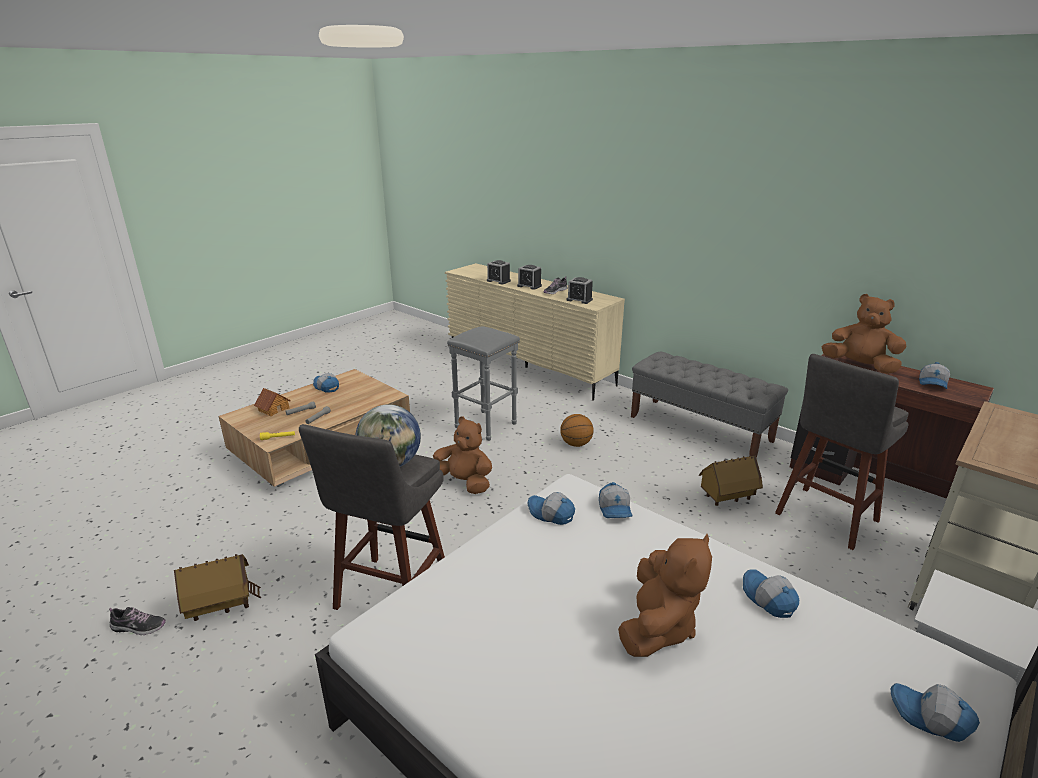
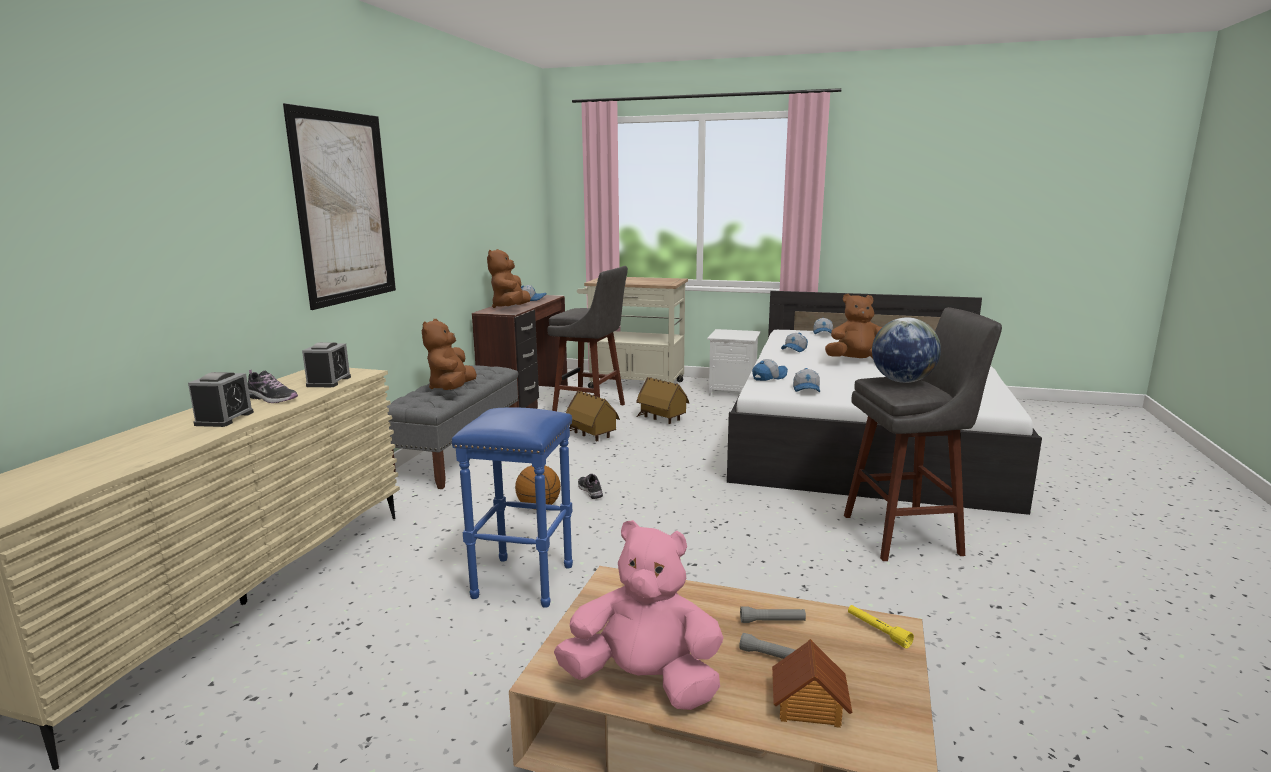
camera: 115 degrees left, 10 degrees down
(138, 627) = (1202, 665): shoe -> shoe (590, 491)
(222, 607) = (1082, 622): toy house -> toy house (662, 419)
(326, 387) = (644, 682): cap -> pink plush toy
(463, 483) = (692, 553): brown plush toy -> brown plush toy (452, 389)
(486, 426) = (525, 580): grey stool -> blue stool
(498, 281) = (167, 447): alarm clock -> none
(679, 209) = (345, 208): none -> picture

